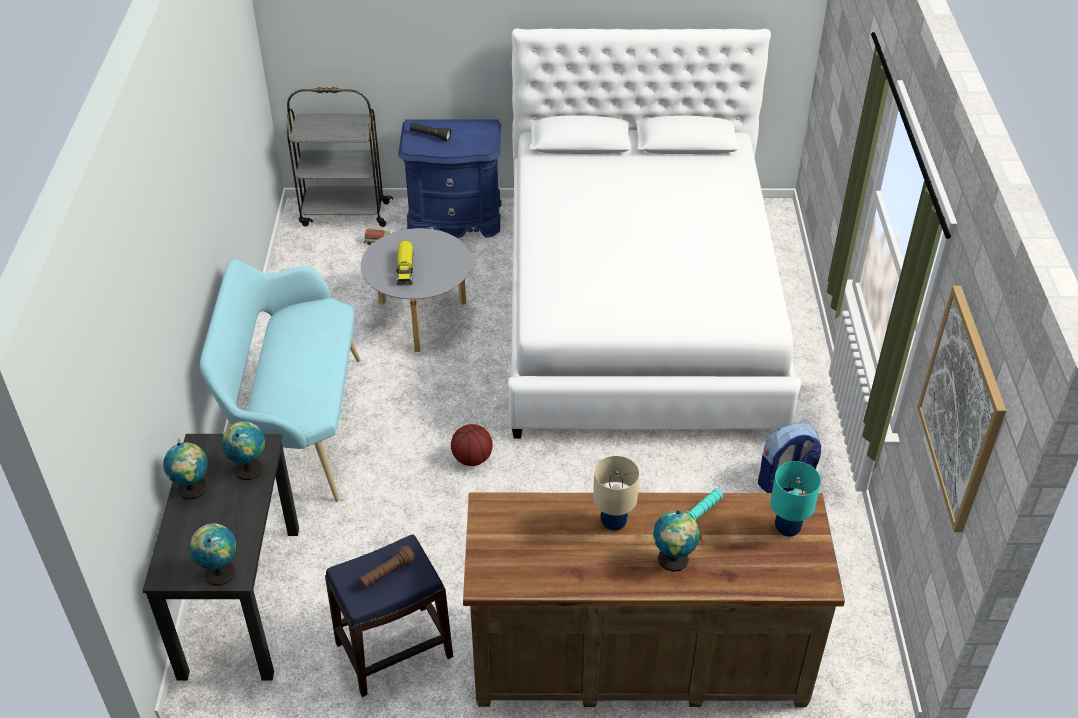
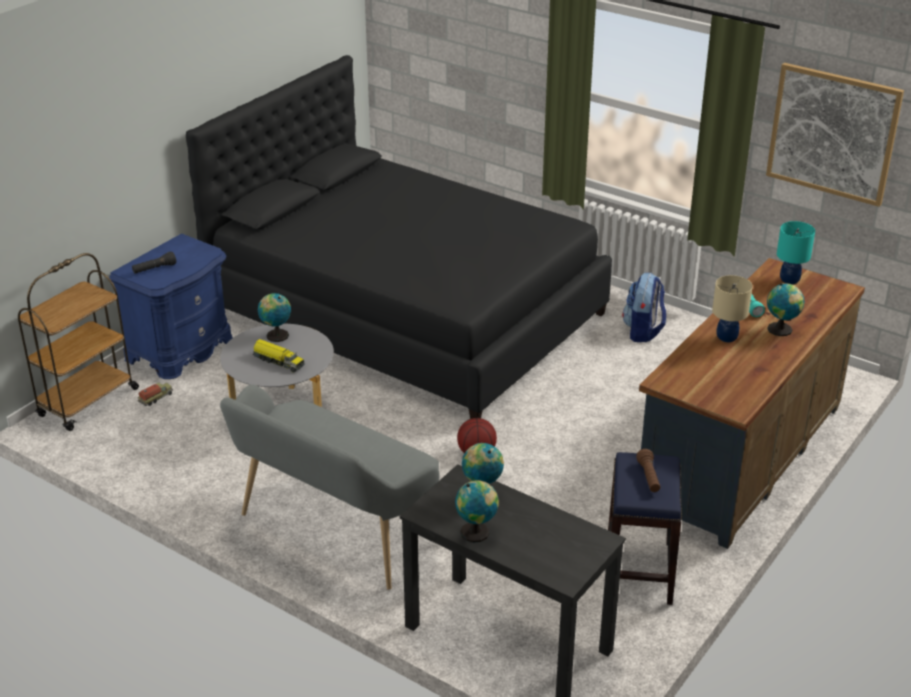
camera: 55 degrees left, 10 degrees down
(219, 571) = (589, 547): globe -> globe (276, 335)
(297, 427) = (335, 531): turquoise bench -> grey bench
(344, 214) = (87, 403): grey cart -> brown cart
(639, 308) = (406, 312): white bed -> black bed

